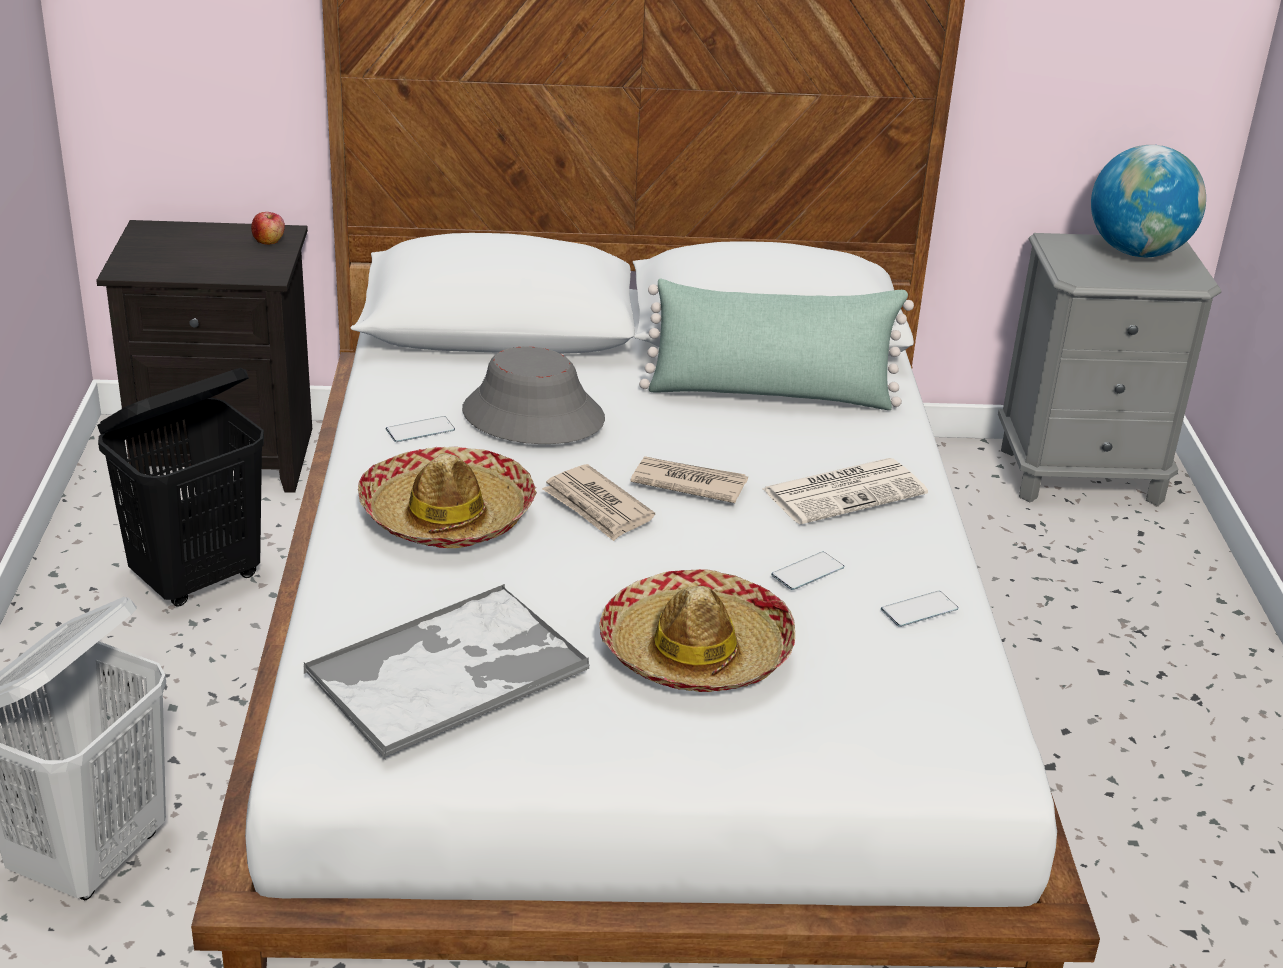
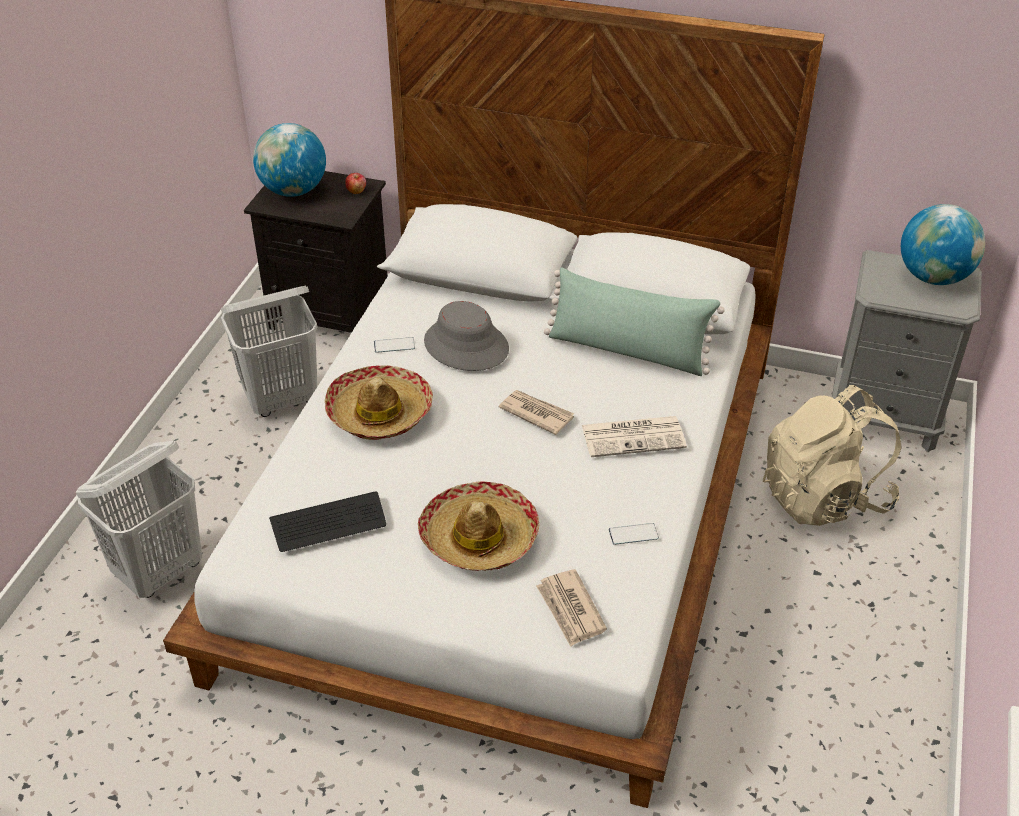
camera: 20 degrees right, 10 degrees up
(167, 250) = (293, 191): none -> globe
(198, 579) = (282, 400): black laundry basket -> white laundry basket
(449, 670) = (328, 523): tray -> keyboard
(597, 507) = (470, 422): newspaper -> newspaper (570, 610)
(807, 571) = (577, 493): phone -> none
(1059, 579) = (824, 497): none -> beige backpack

